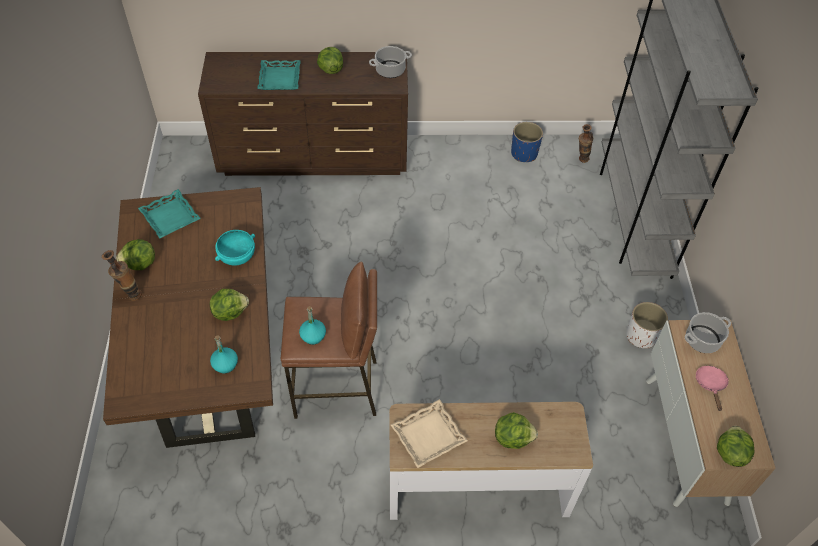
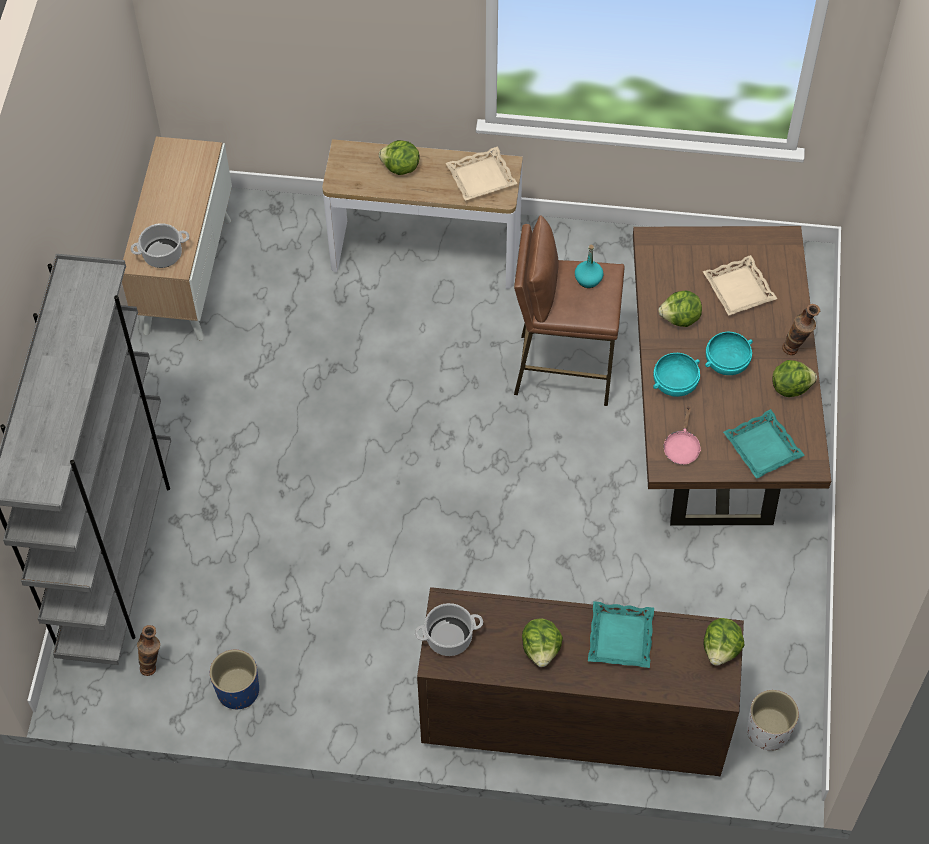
camera: 170 degrees left, 5 degrees up
(174, 345) = (738, 289): none -> beige tray
(192, 278) = (726, 363): none -> turquoise bowl
(225, 364) = (682, 264): turquoise bottle -> none
(641, 335) = (185, 390): white planter -> white planter (768, 731)
(710, 385) = (178, 211): pink frying pan -> pink frying pan (681, 447)
(730, 453) = (192, 151): lettuce -> lettuce (721, 649)

